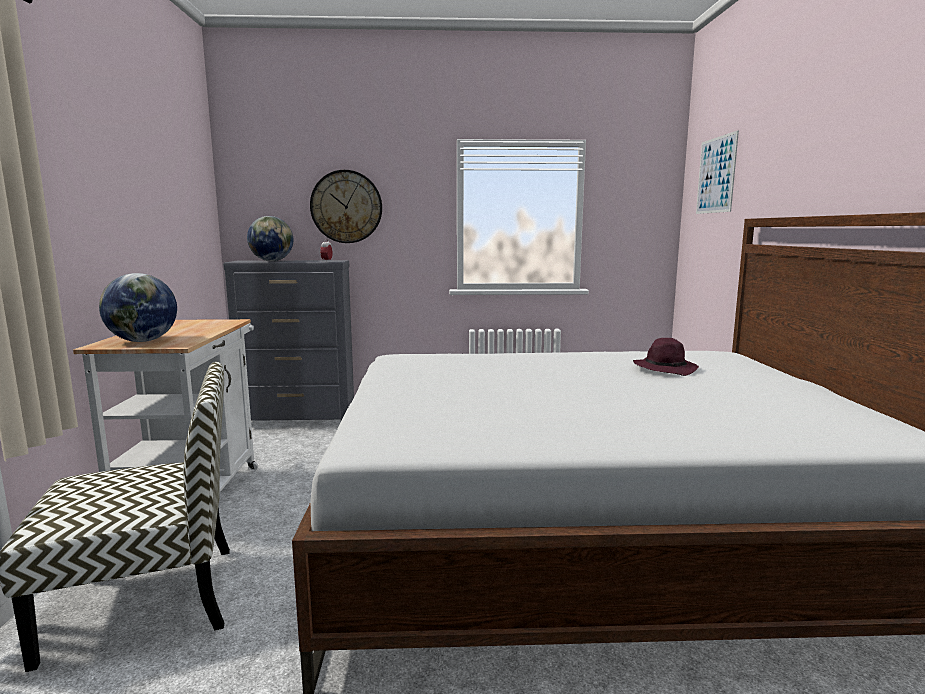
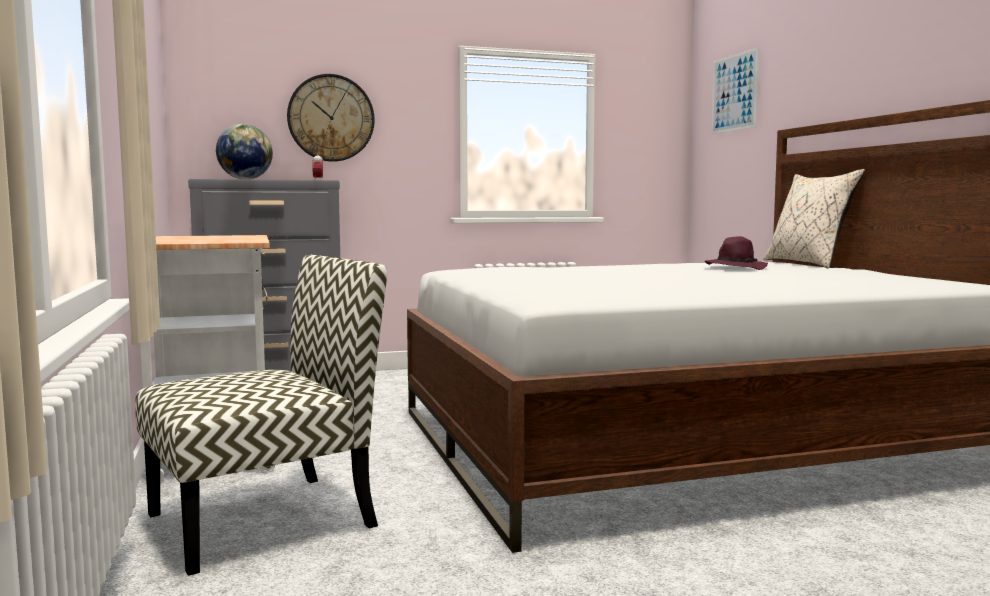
camera: 15 degrees left, 5 degrees down
(142, 341) = (195, 241): globe -> none
(757, 362) = (808, 264): none -> beige pillow

